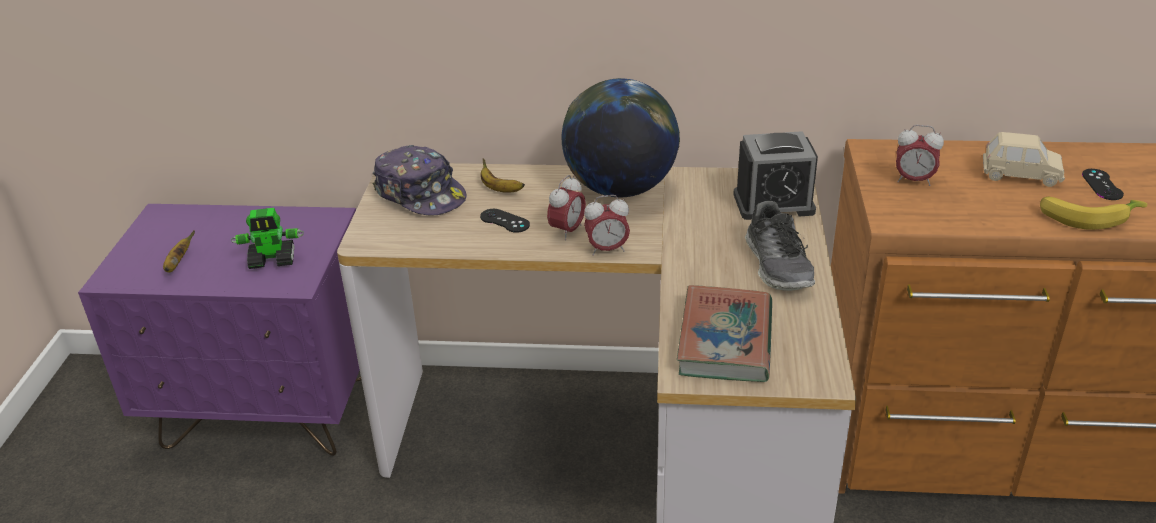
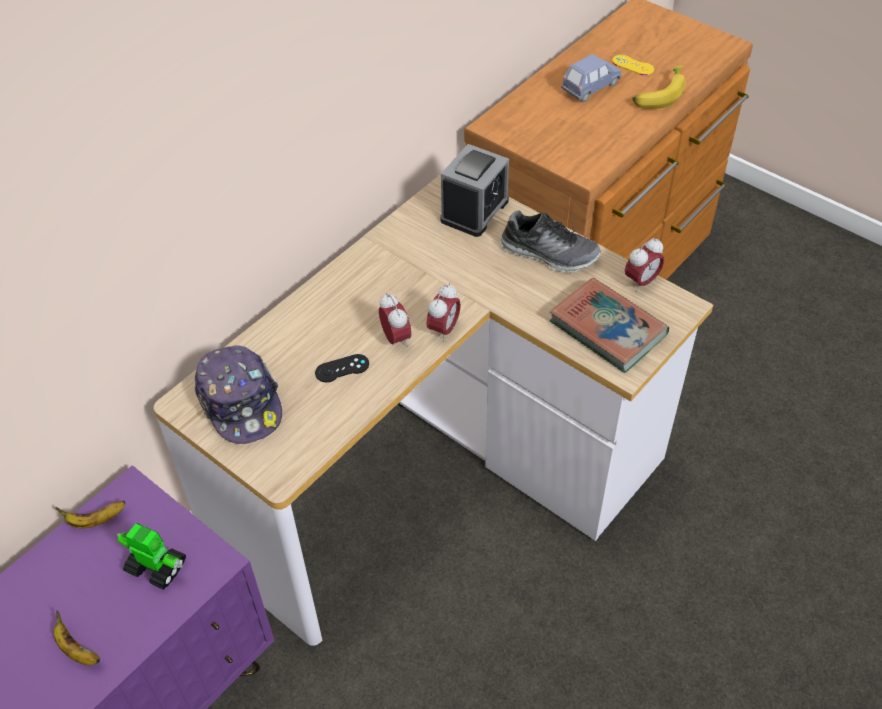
camera: 55 degrees left, 15 degrees up
(273, 260) = (156, 566): toy robot -> toy robot turned 90 degrees counterclockwise
(420, 194) = (241, 403): cap -> cap turned 75 degrees clockwise
(499, 189) = (290, 348): banana -> banana (95, 520)
(620, 189) = (369, 277): globe -> none
(913, 180) = (549, 133): alarm clock -> alarm clock (641, 282)
(1020, 175) = (590, 87): beige toy car -> blue toy car
(1102, 185) = (633, 65): black game controller -> yellow game controller

